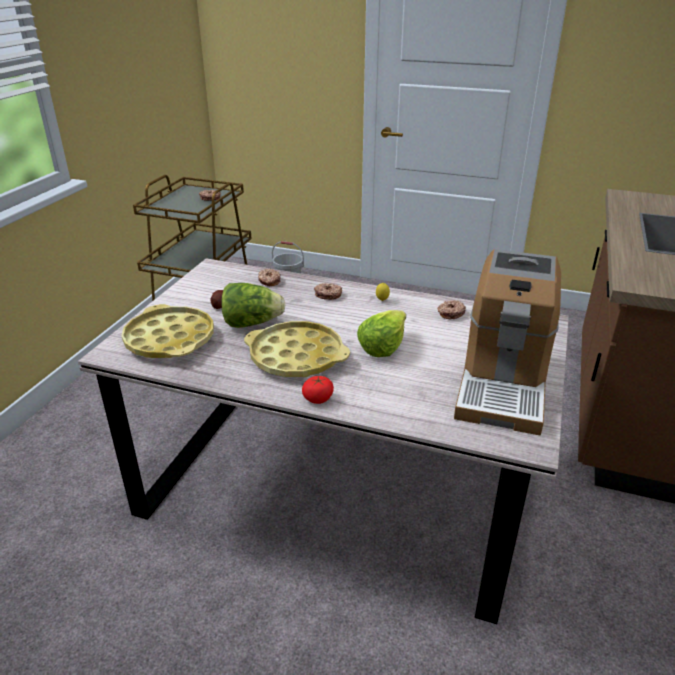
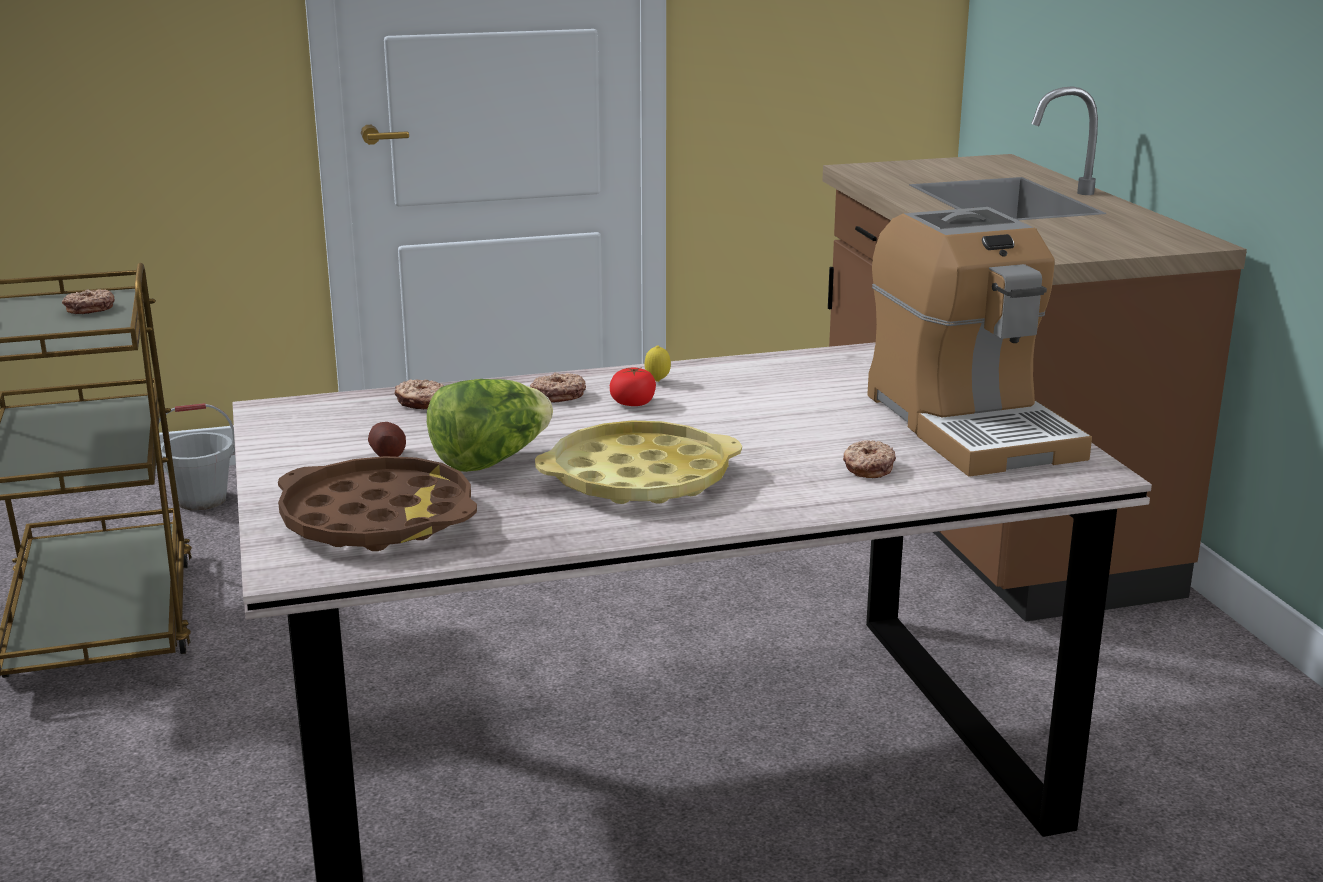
camera: 35 degrees left, 10 degrees down
(170, 339) = (377, 519): yellow tray -> brown tray
(318, 398) = (755, 512): tomato -> tomato (633, 402)
(382, 346) = (748, 431): lettuce -> none
(450, 313) = (783, 371): donut -> donut (867, 468)

